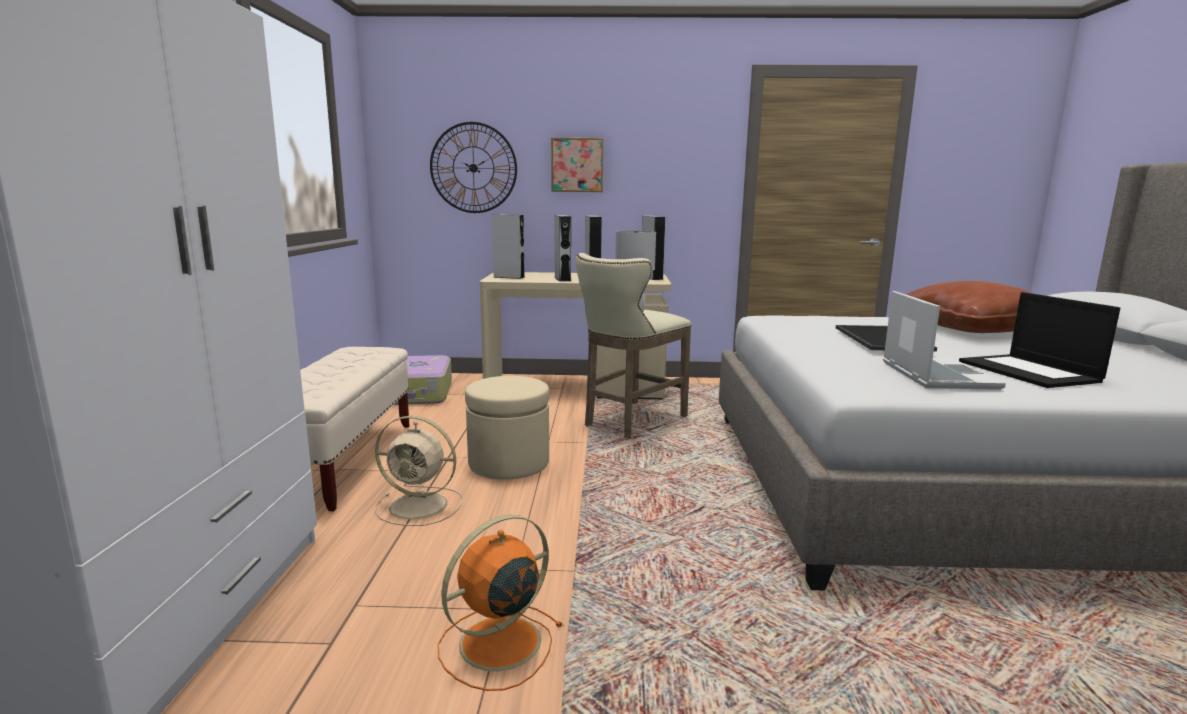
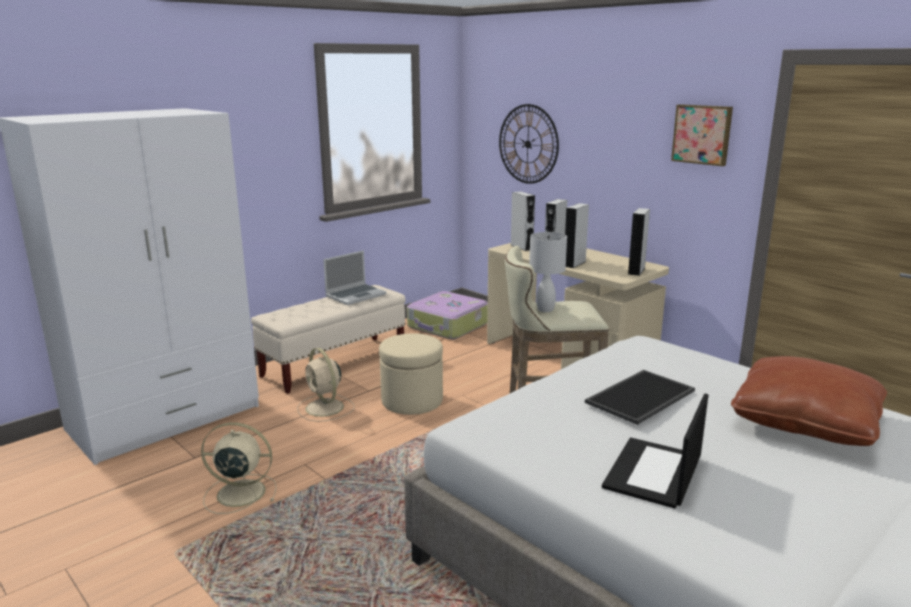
camera: 45 degrees right, 5 degrees up
(497, 644) = (239, 493): orange fan -> beige fan
(577, 165) = (605, 148): picture -> picture (702, 134)
(935, 375) = (560, 441): laptop -> laptop (356, 295)

